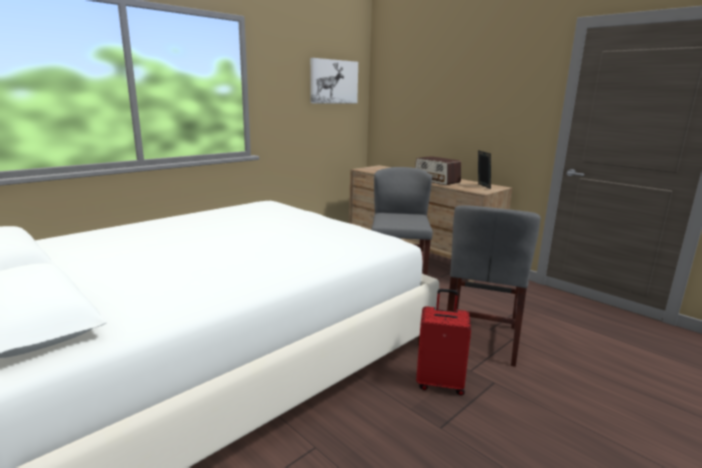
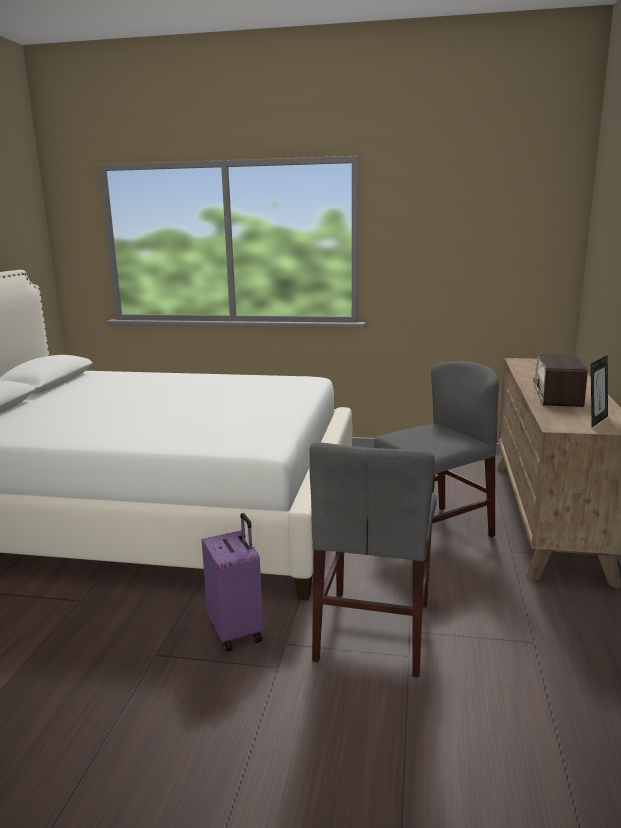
camera: 55 degrees right, 0 degrees up
(333, 81) = (505, 227): picture -> none
(440, 383) = (237, 631): red suitcase -> purple suitcase
(481, 338) = (373, 630): grey chair -> grey chair turned 60 degrees counterclockwise

